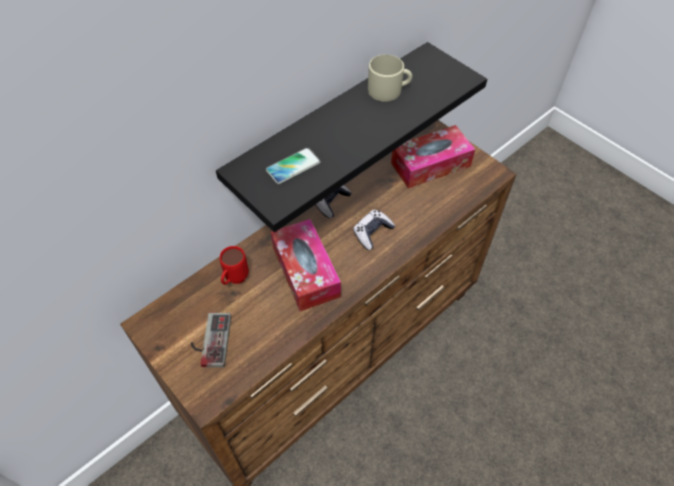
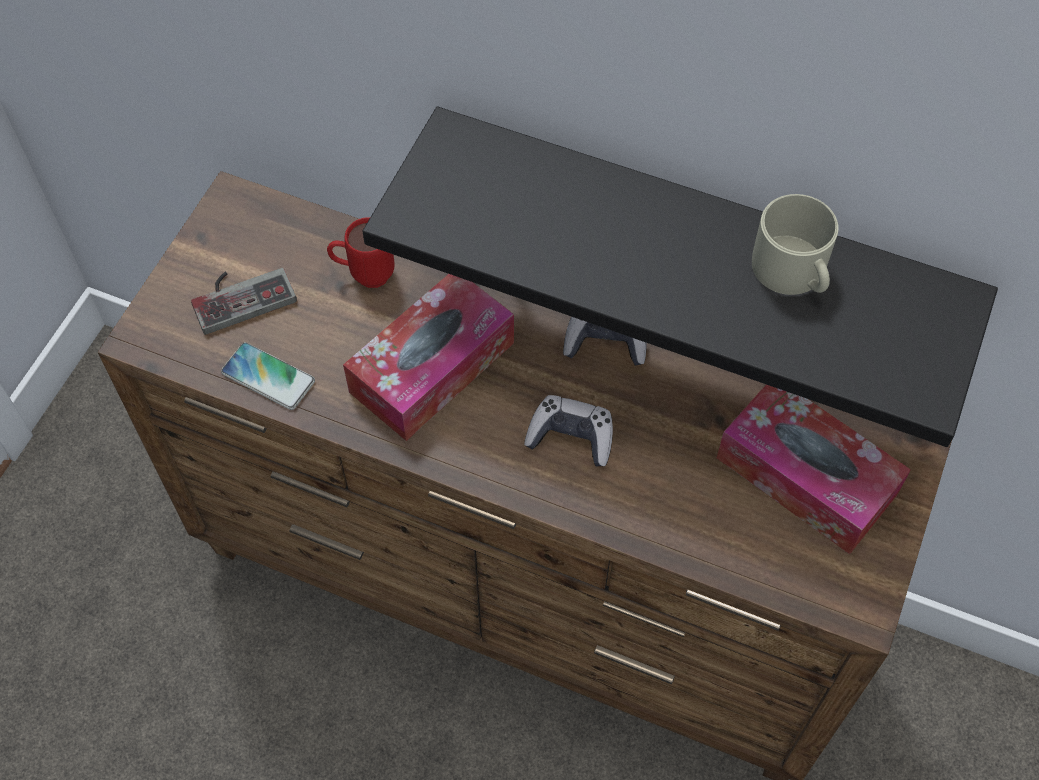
camera: 65 degrees right, 5 degrees up
(293, 166) = (502, 204): phone -> phone (268, 377)

